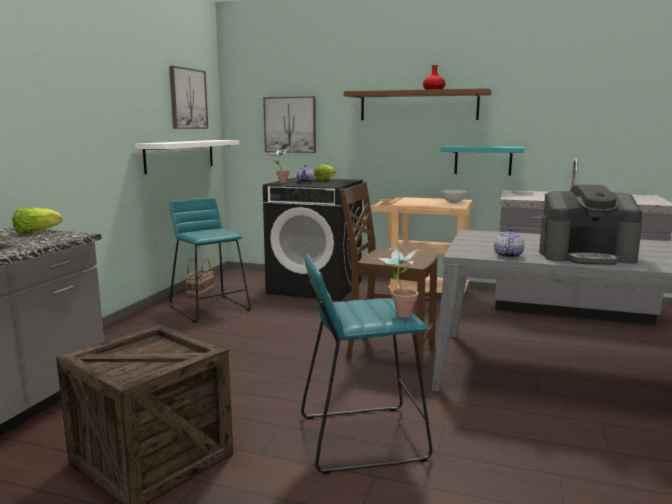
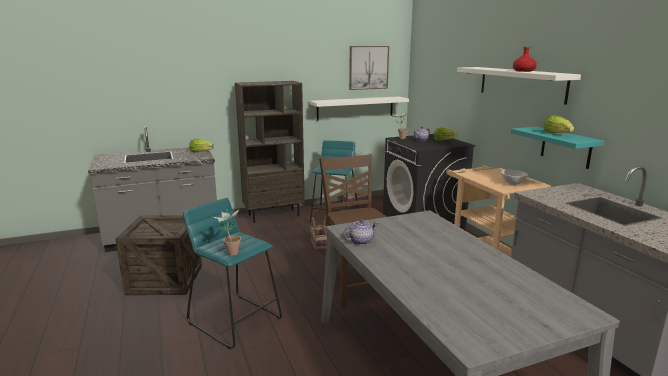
camera: 50 degrees right, 5 degrees up
(124, 331) = (274, 215): none -> brown bookcase
(262, 336) = (320, 244): none -> basket
(290, 124) = (441, 90): picture -> none
(418, 105) = (521, 84): brown shelf -> white shelf
(484, 146) = (556, 134): none -> lettuce
(586, 256) = (410, 265): coffee machine -> none

